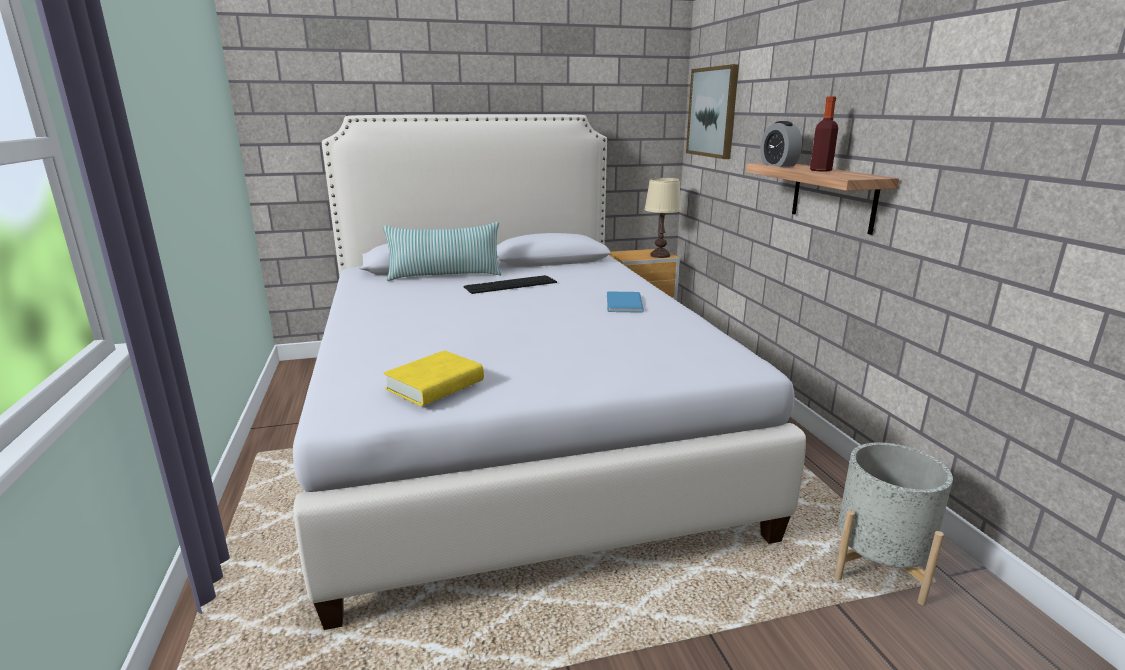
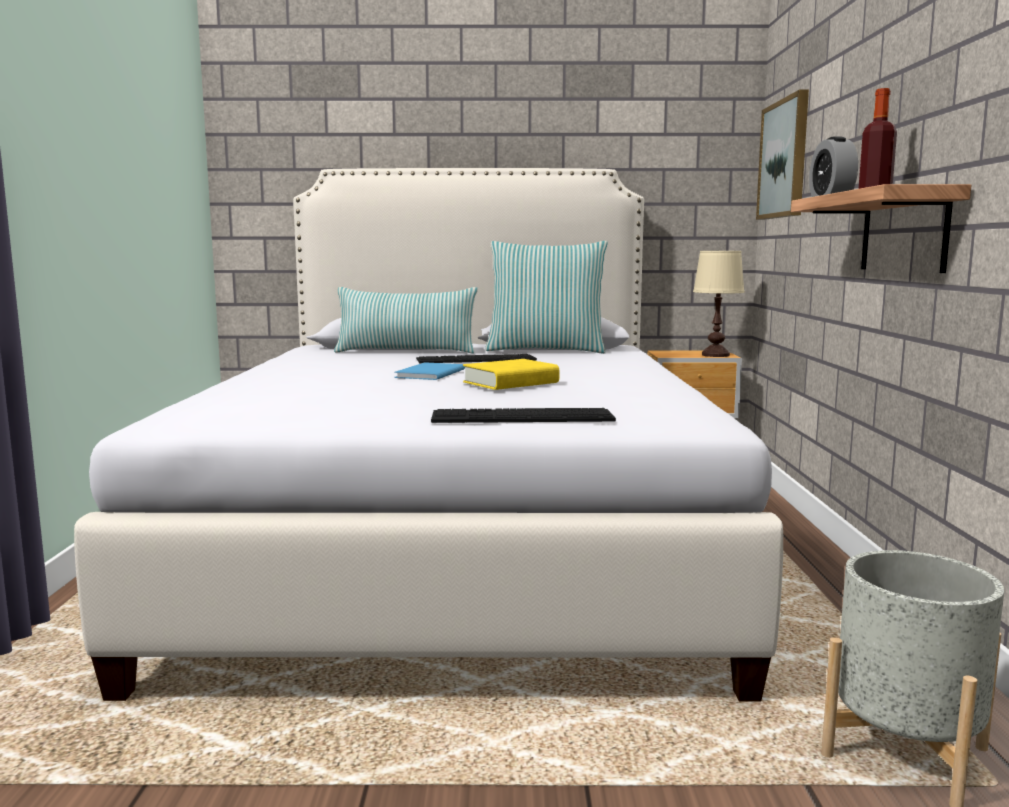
camera: 15 degrees right, 10 degrees down
(435, 385) = (282, 412): yellow book -> yellow book (511, 382)
(551, 266) = (546, 350): none -> pillow
(617, 369) = (522, 417): none -> keyboard
(622, 304) = (600, 376): blue book -> blue book (427, 373)

